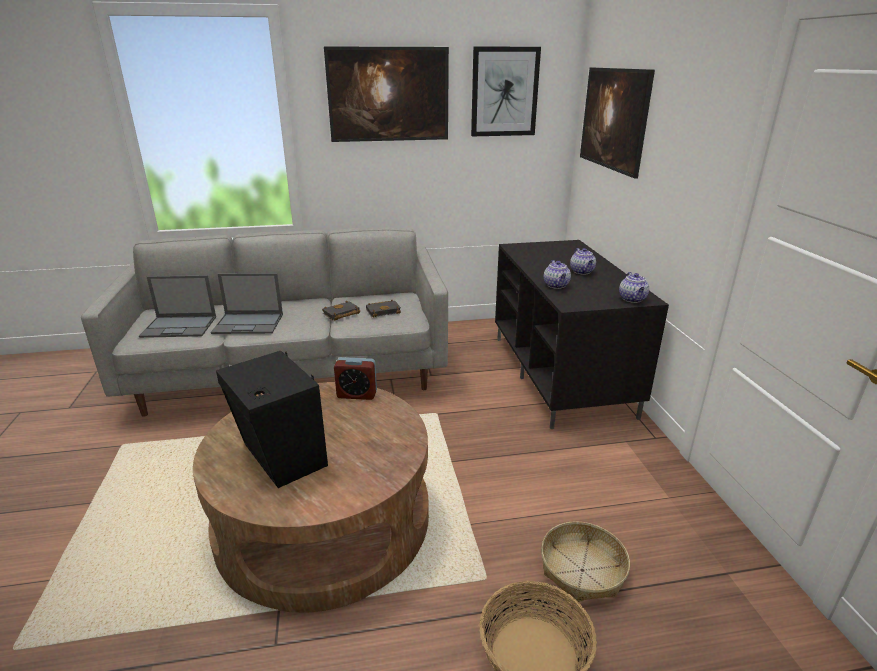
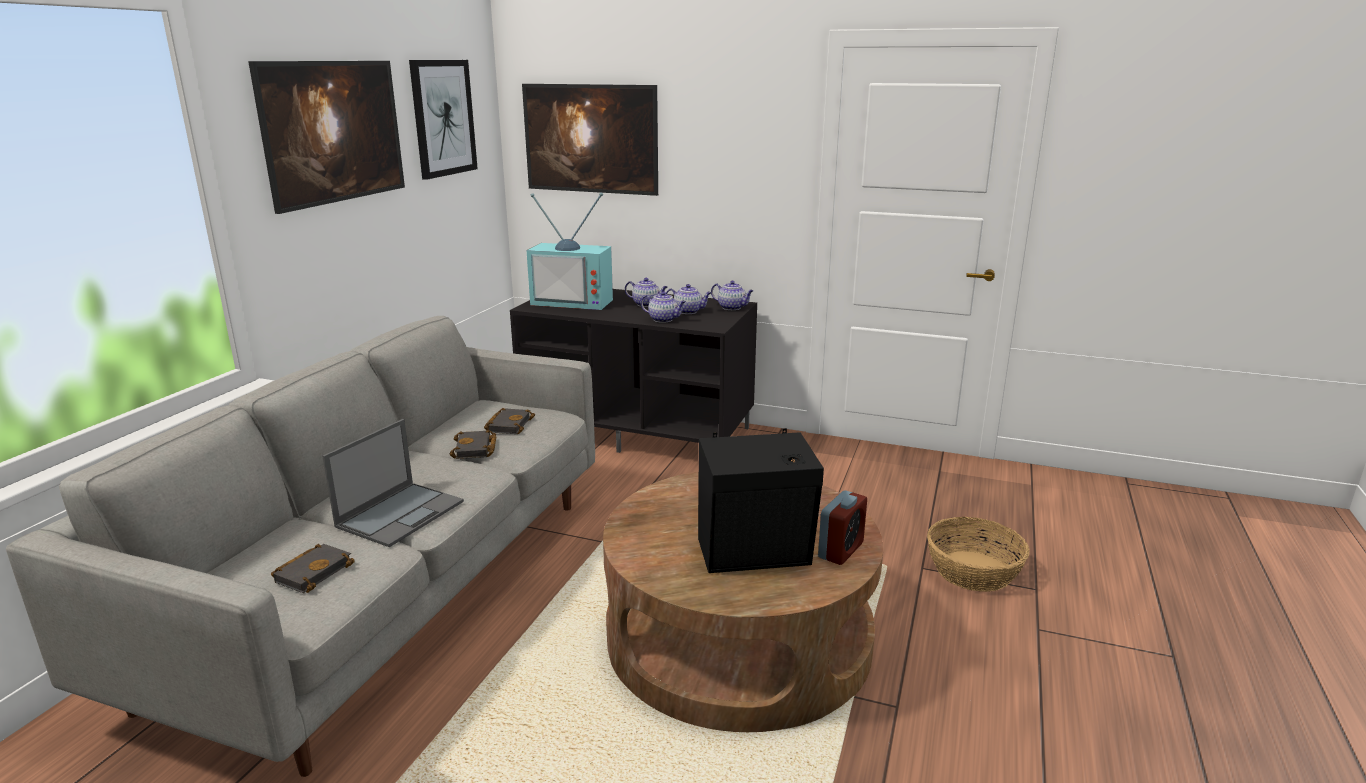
camera: 60 degrees left, 5 degrees down
(180, 326) = (313, 571): laptop -> black book
(357, 394) = (672, 490): alarm clock -> alarm clock (840, 550)
(547, 252) = (574, 301): none -> television
(582, 570) = (904, 521): basket -> none
(592, 288) = (688, 311): none -> teapot

